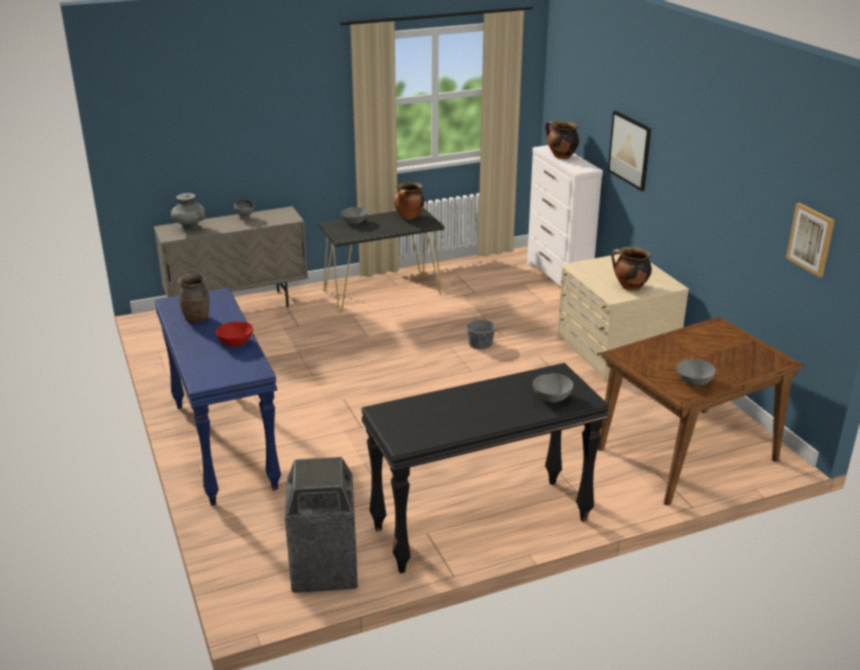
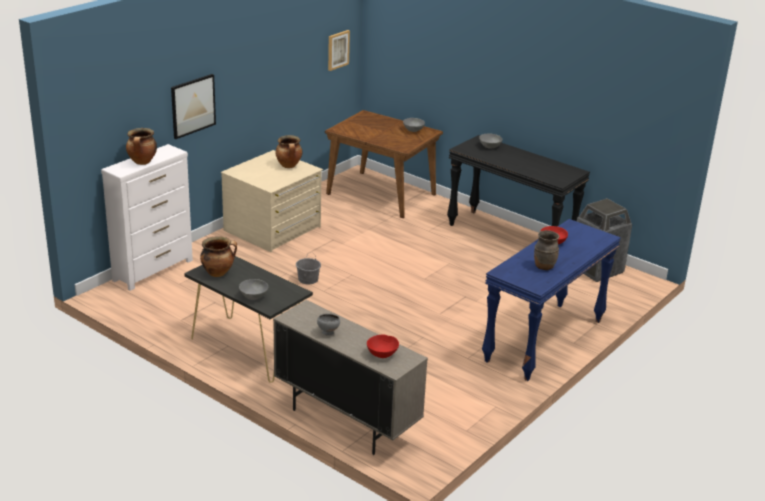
camera: 120 degrees left, 0 degrees up
(190, 229) = (382, 354): grey vase -> red bowl

